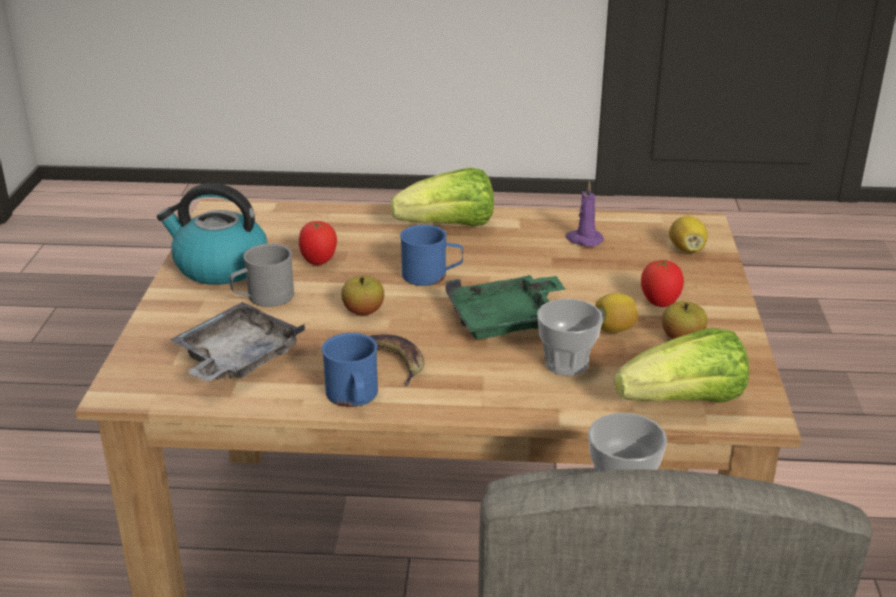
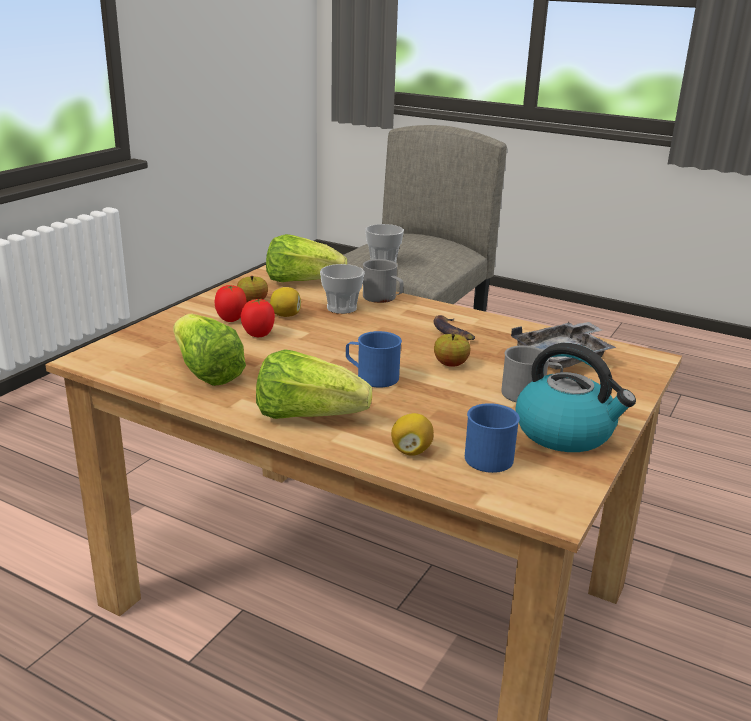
camera: 155 degrees left, 5 degrees down
(318, 262) = (464, 413): tomato -> tomato (258, 335)
(353, 397) = (490, 322): blue mug -> blue mug (489, 455)
(506, 321) = (350, 335): green tray -> none
(534, 402) = (383, 298): none -> grey mug
(583, 240) = (206, 372): purple candle -> lettuce
(686, 249) = (142, 345): lemon -> lemon (411, 450)

